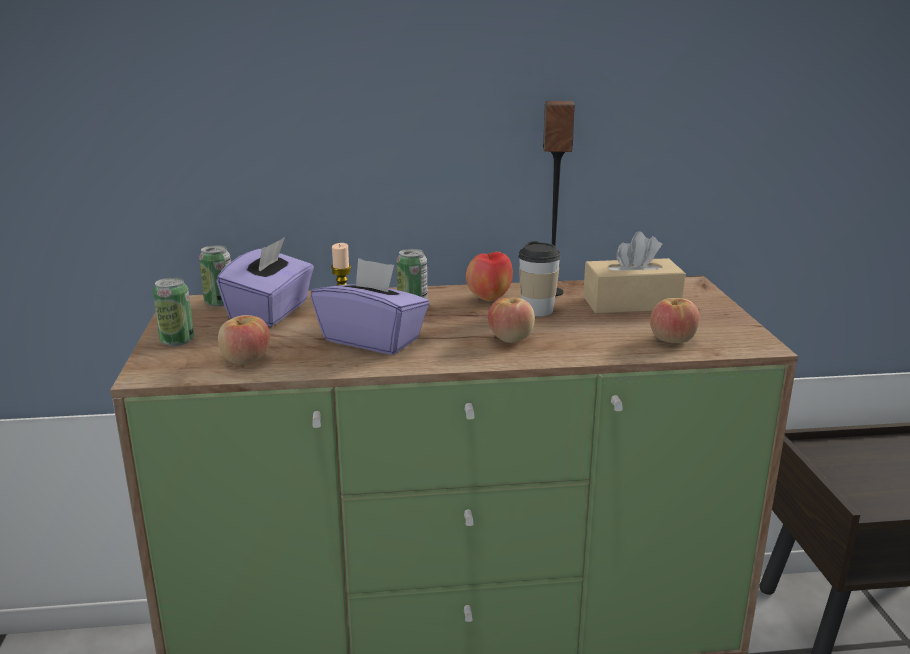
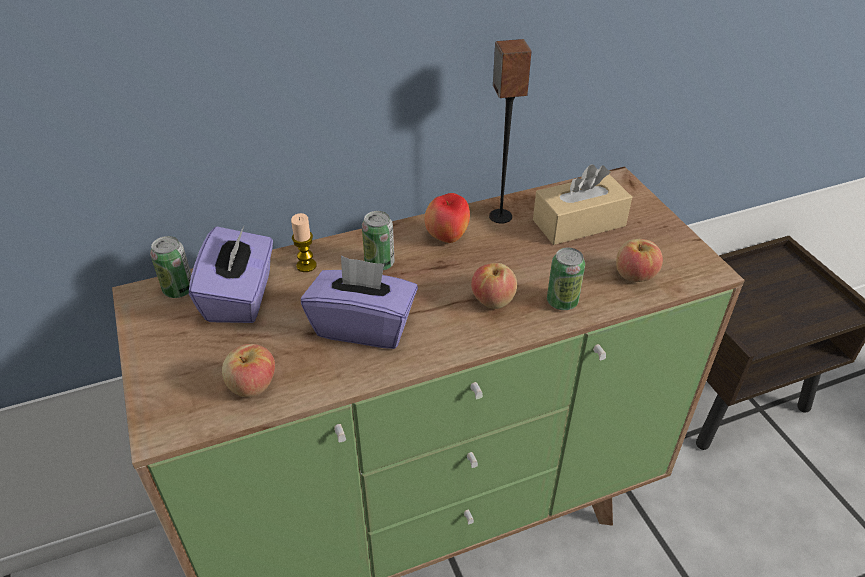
camera: 15 degrees left, 20 degrees up
(177, 341) = (165, 366): can -> can (562, 302)
(537, 311) = (499, 250): cup -> none

